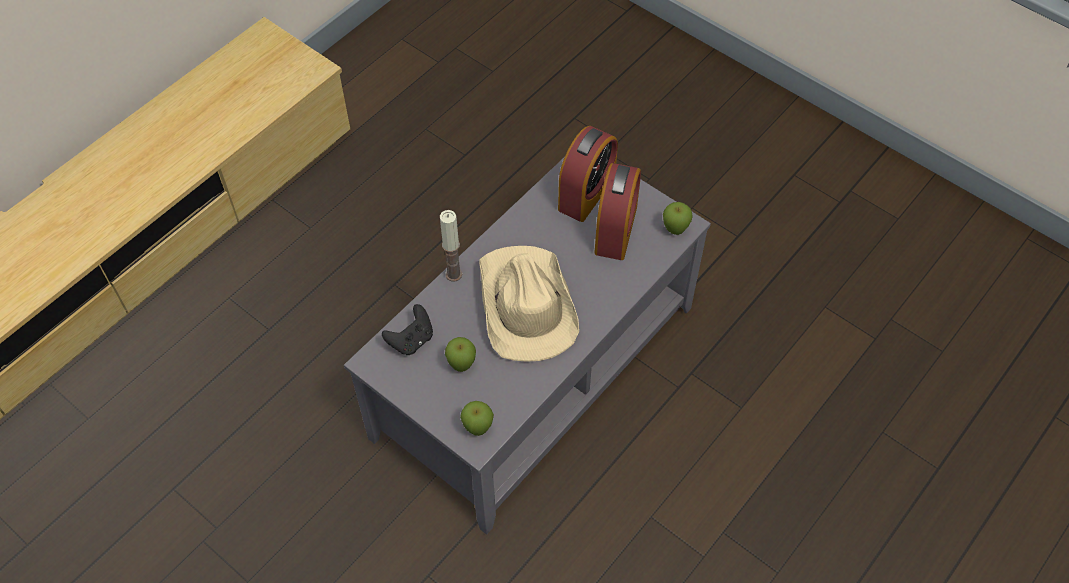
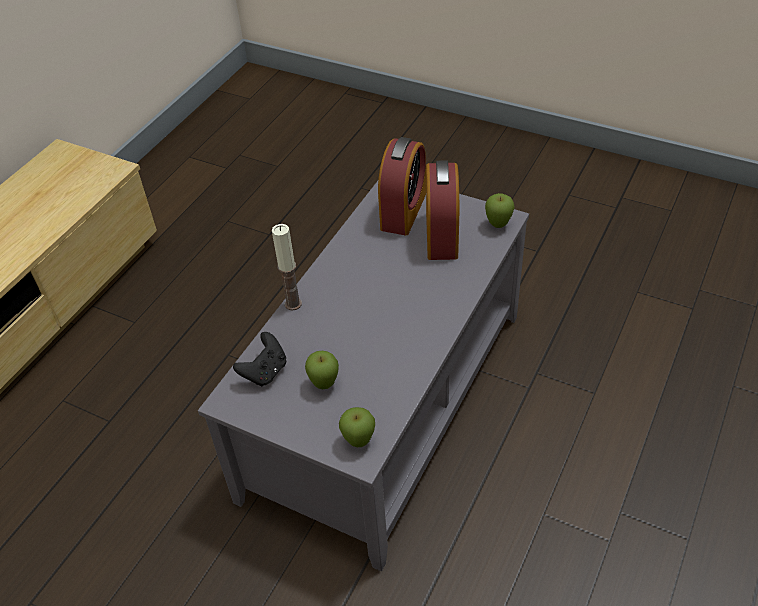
camera: 10 degrees left, 10 degrees down
(525, 305) = (374, 316): beige hat -> none

